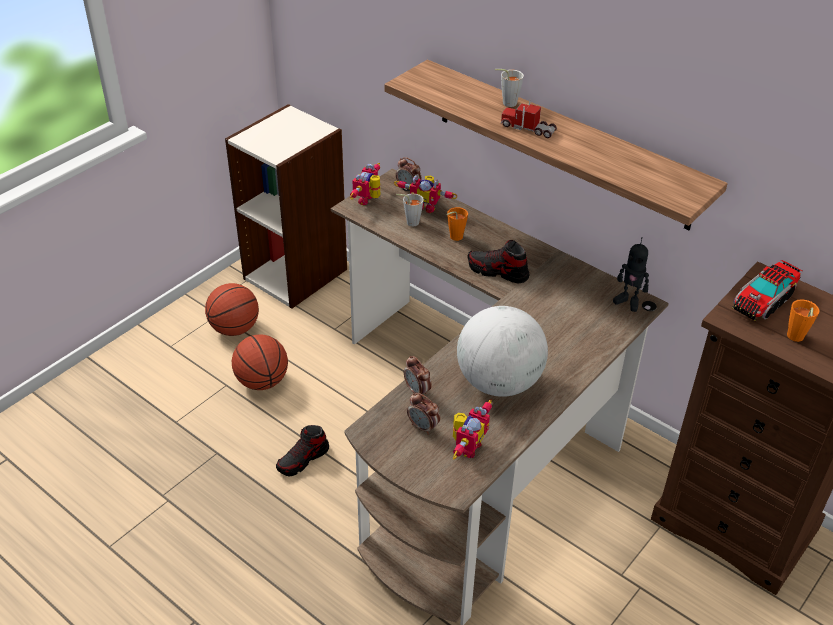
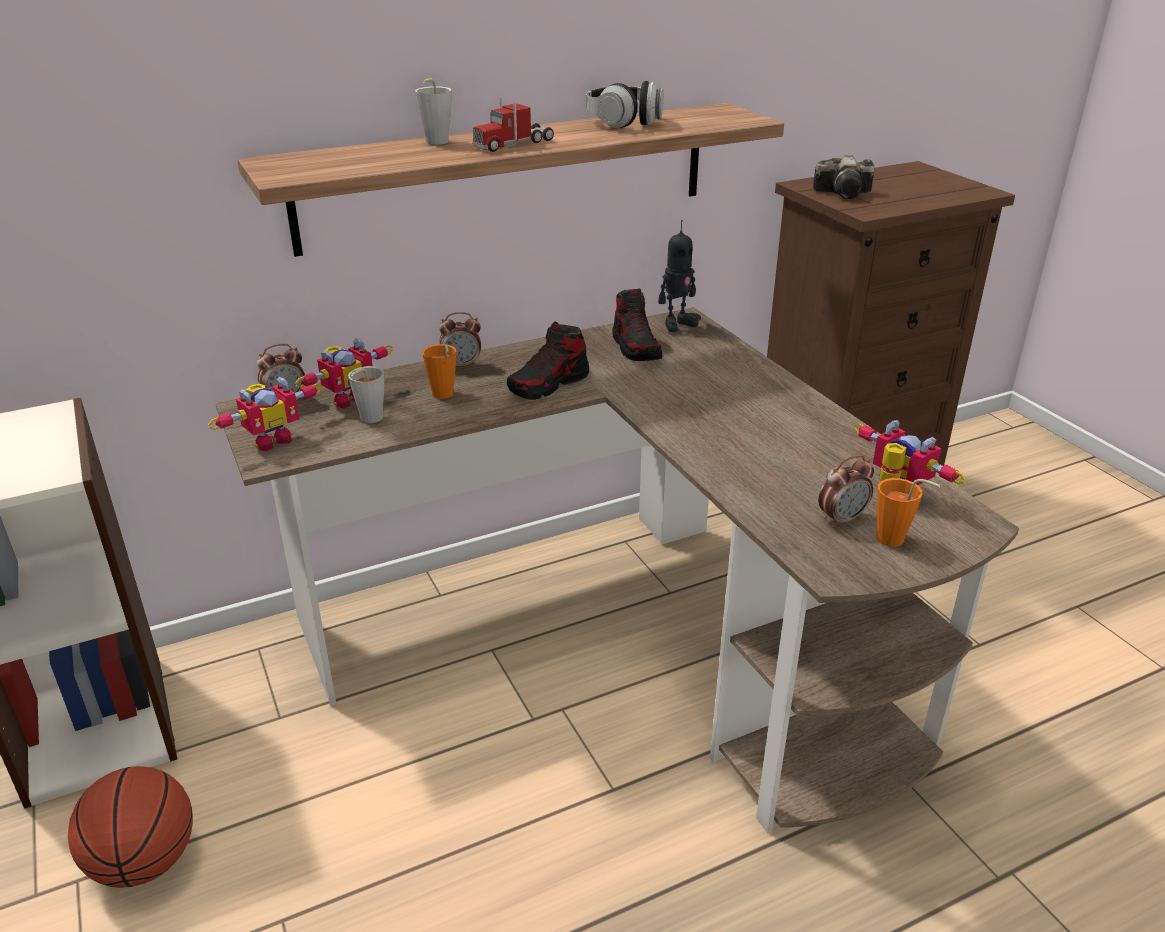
camera: 65 degrees left, 10 degrees down
(262, 381) = (319, 857): basketball -> none
(303, 459) = (543, 851): shoe -> shoe (636, 347)
(369, 200) = (271, 440): toy robot -> toy robot turned 90 degrees counterclockwise
(417, 391) = (761, 506): alarm clock -> alarm clock (462, 365)
(499, 383) = (776, 439): globe -> none
(620, 153) = (624, 122): none -> headphones
(763, 301) = (845, 194): toy truck -> camera
(795, 338) = (913, 196): orange cup -> orange cup (896, 541)

